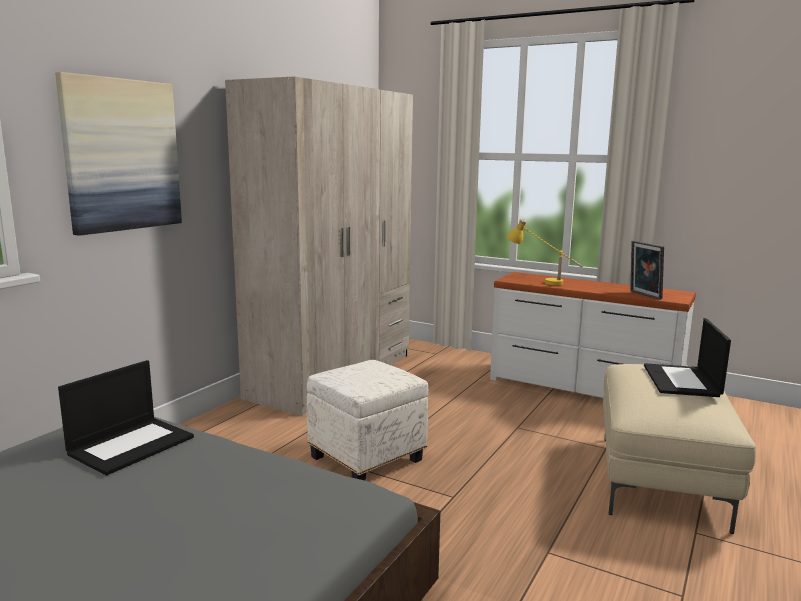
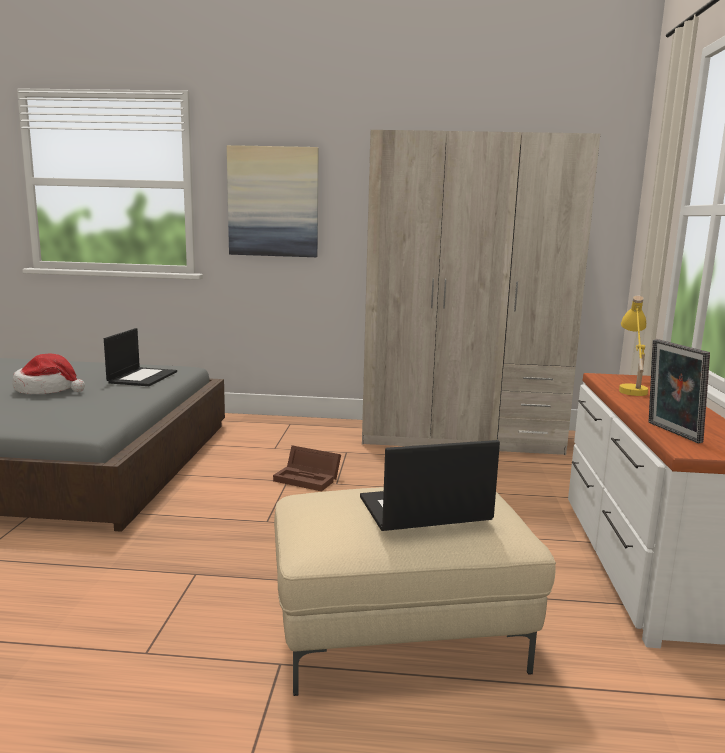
camera: 65 degrees right, 0 degrees up
(111, 522) = (47, 389): none -> hat
(132, 445) = (142, 377): laptop -> laptop turned 90 degrees counterclockwise
(367, 457) = (309, 479): white ottoman -> brown storage box
(643, 295) = (670, 432): picture frame -> picture frame turned 60 degrees counterclockwise

